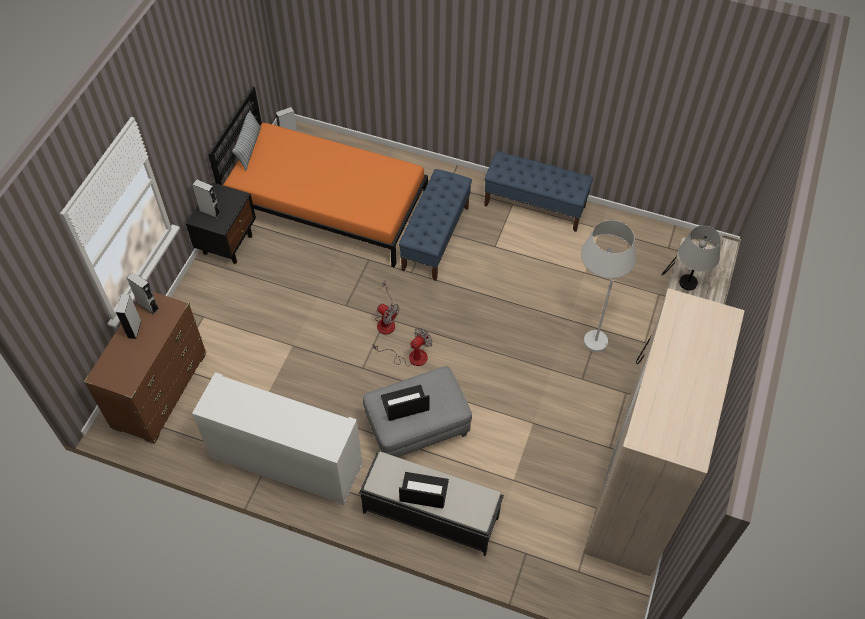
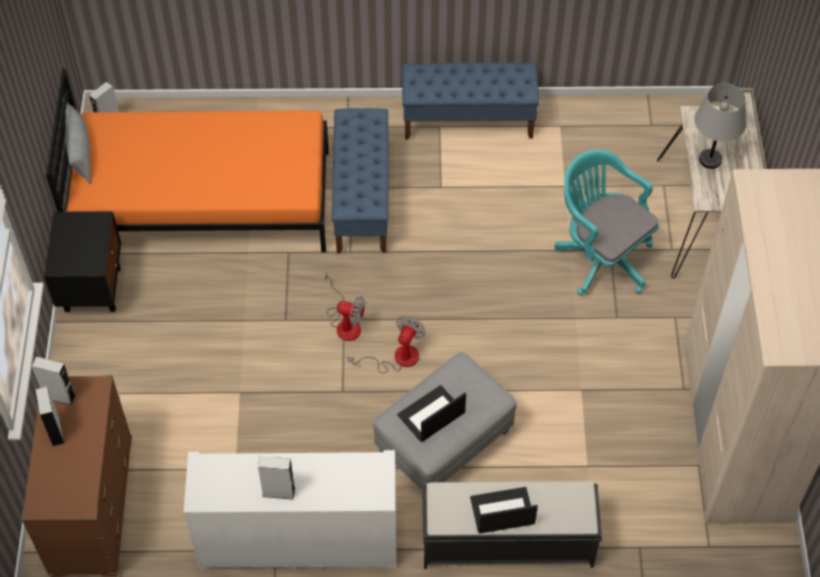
camera: 20 degrees left, 0 degrees up
(210, 212) = (70, 251): grey speaker -> grey speaker (278, 492)
(589, 331) = (600, 256): white floor lamp -> turquoise office chair

